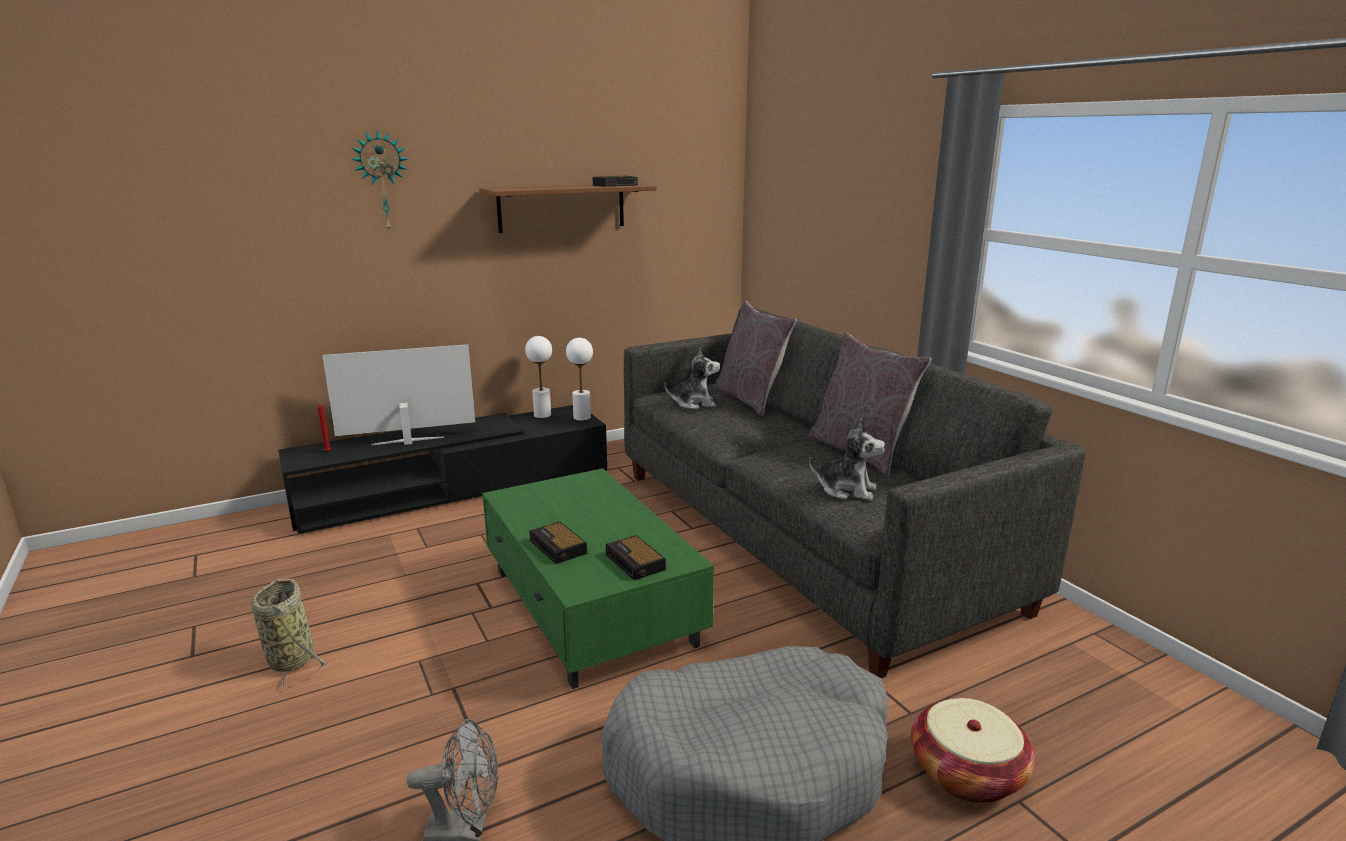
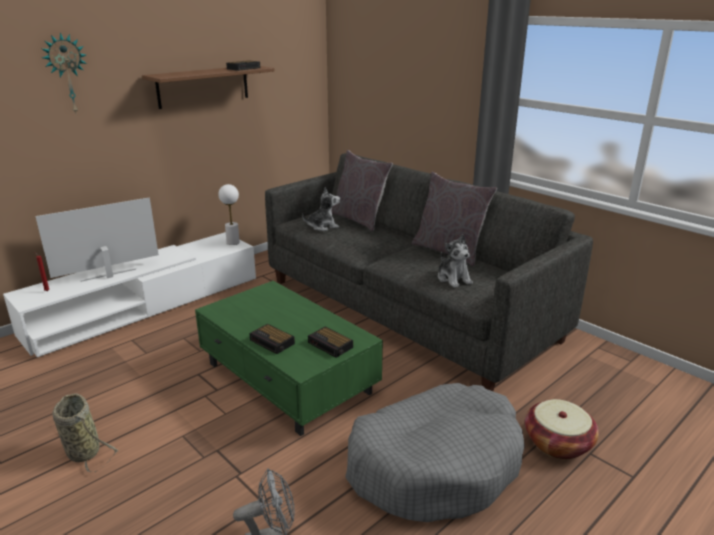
camera: 15 degrees left, 5 degrees up
(455, 488) = (146, 305): black tv stand -> white tv stand
(542, 415) = (202, 243): white table lamp -> none
(846, 490) = (453, 279): plush toy -> plush toy turned 60 degrees clockwise

